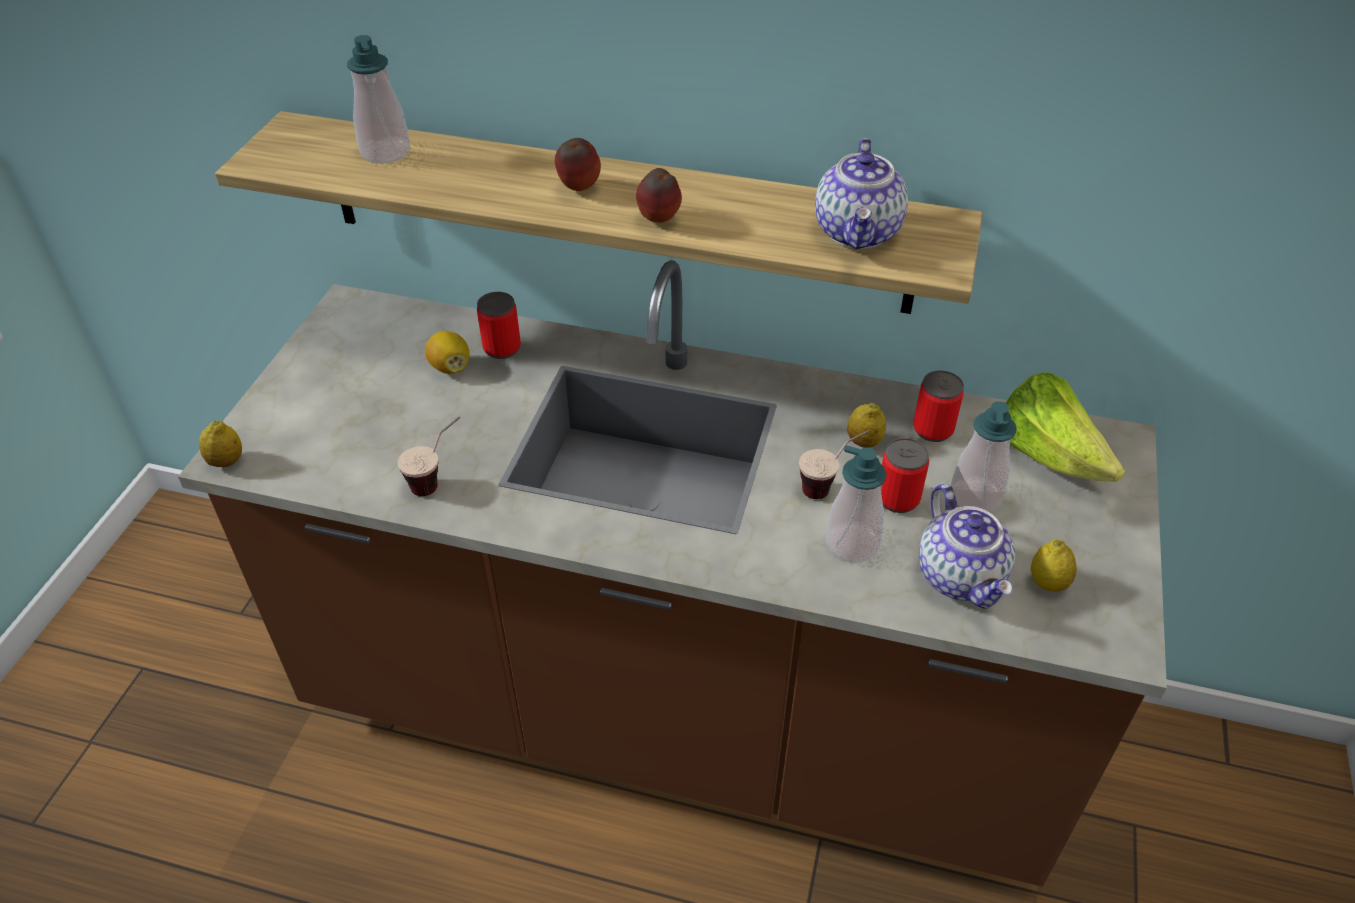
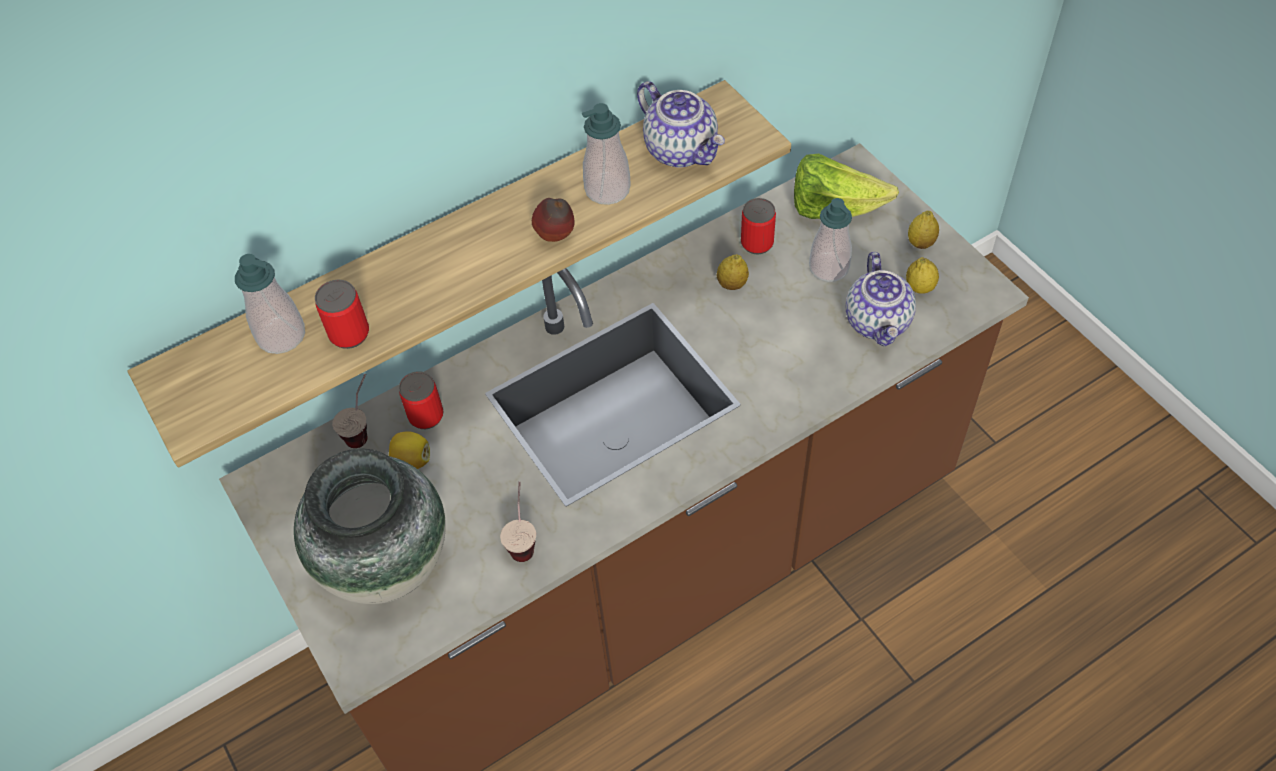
camera: 45 degrees left, 10 degrees up
(226, 461) = (360, 665): lemon -> lemon (921, 243)
(337, 415) = (386, 564): none -> vase
(578, 189) = (469, 254): apple -> none
(830, 486) = (750, 329): cup -> cup (363, 428)
(852, 543) = (805, 353): soap dispenser -> soap dispenser (607, 189)
(898, 498) = (793, 304): can -> can (349, 334)
(961, 576) = (878, 322): teapot -> teapot turned 60 degrees clockwise

